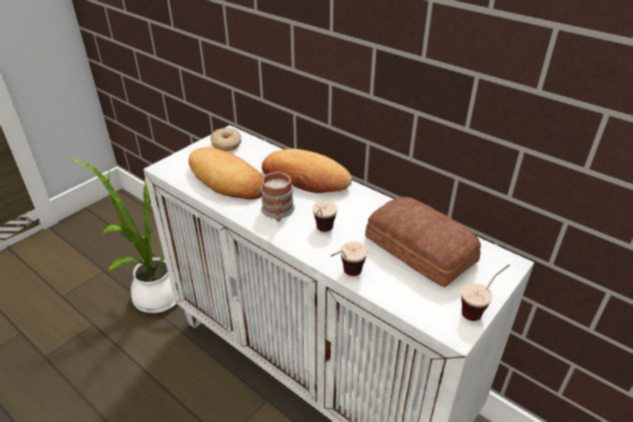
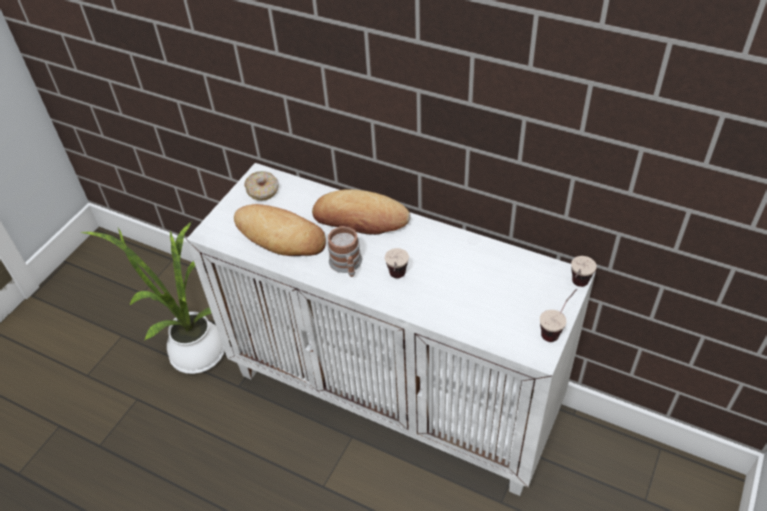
camera: 10 degrees left, 10 degrees up
(345, 276) = (432, 321): cup -> cup (577, 287)
(419, 251) = (492, 281): bread -> none

